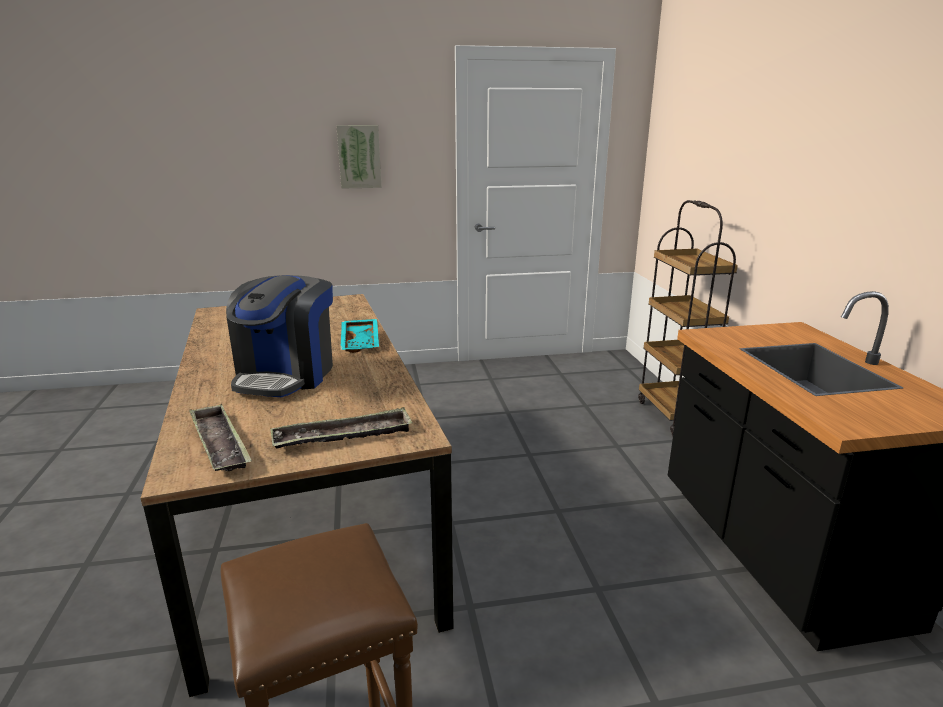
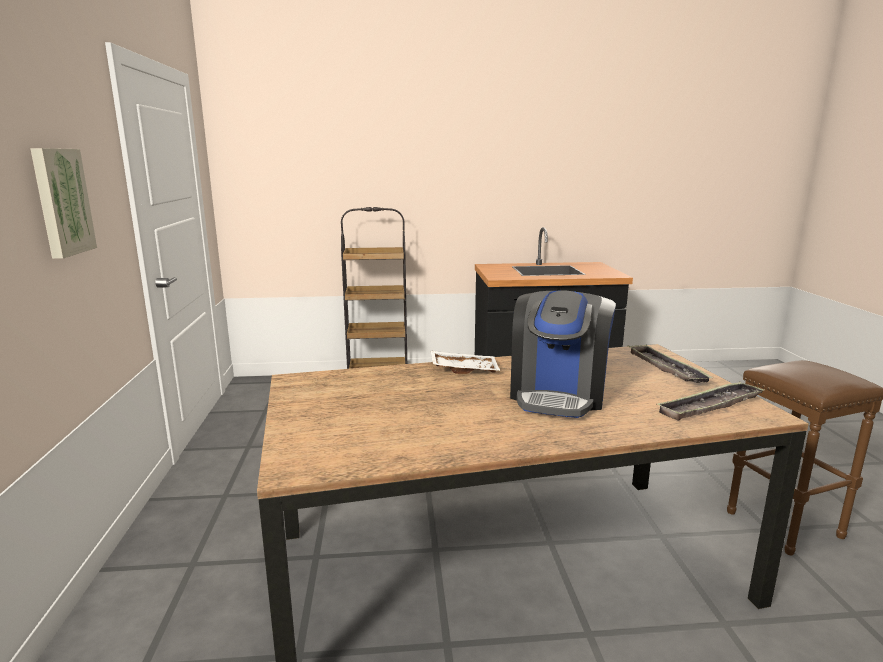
camera: 85 degrees left, 5 degrees down
(286, 375) = (558, 394): coffee machine -> coffee machine turned 90 degrees clockwise
(361, 342) = (464, 369): turquoise tray -> white tray

